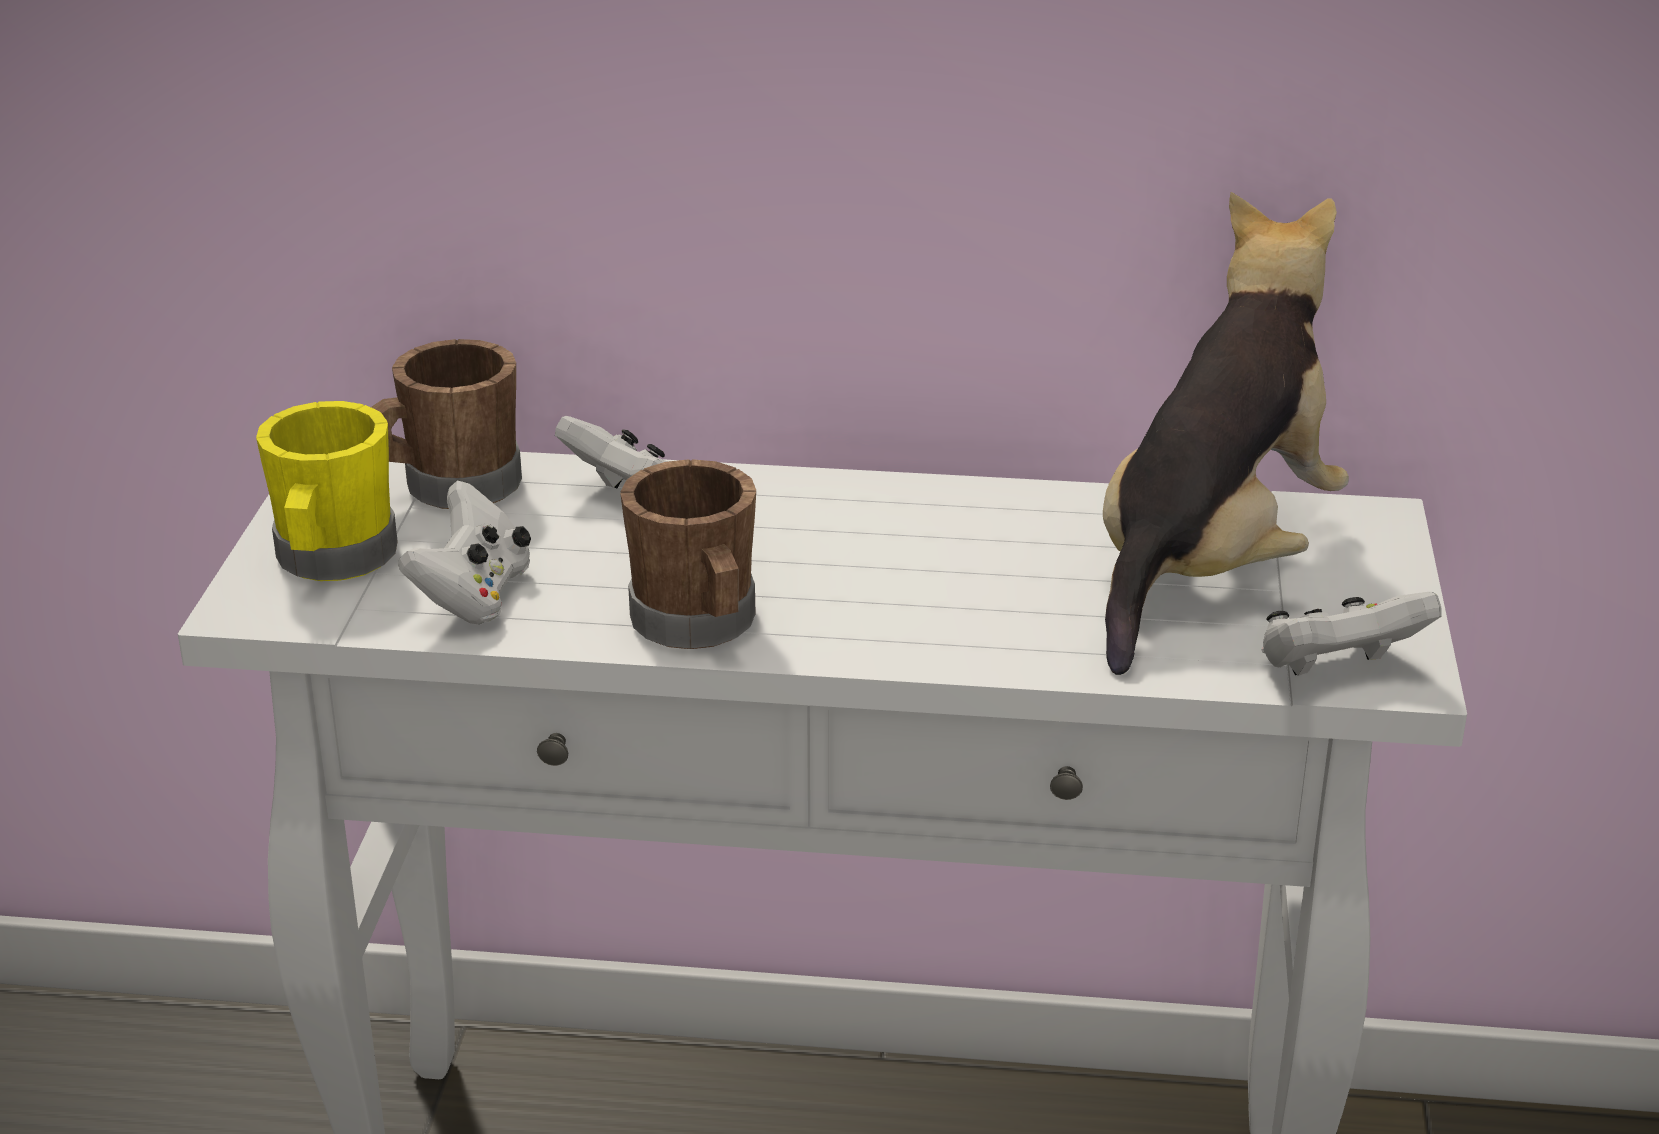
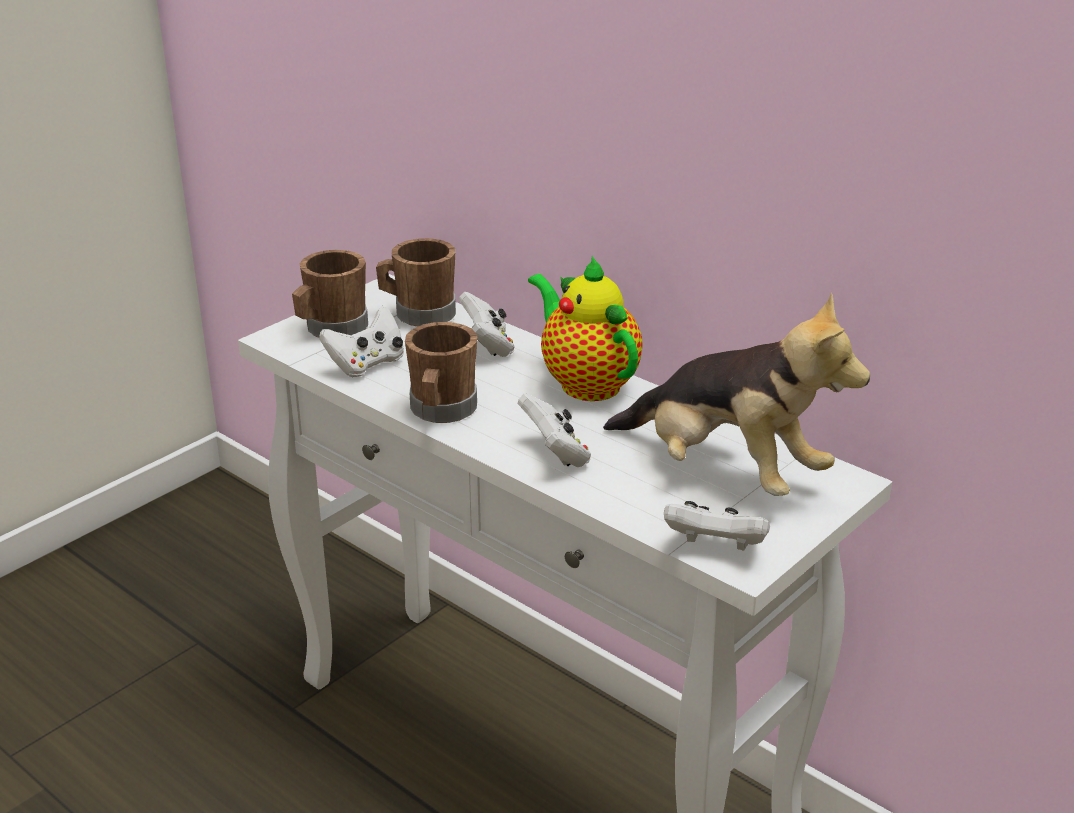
camera: 35 degrees right, 0 degrees up
(332, 560) = (331, 329): yellow mug -> brown mug
(858, 506) = (586, 382): none -> teapot
(957, 626) = (556, 454): none -> white game controller
(1211, 562) = (725, 471): plush toy -> plush toy turned 60 degrees clockwise

